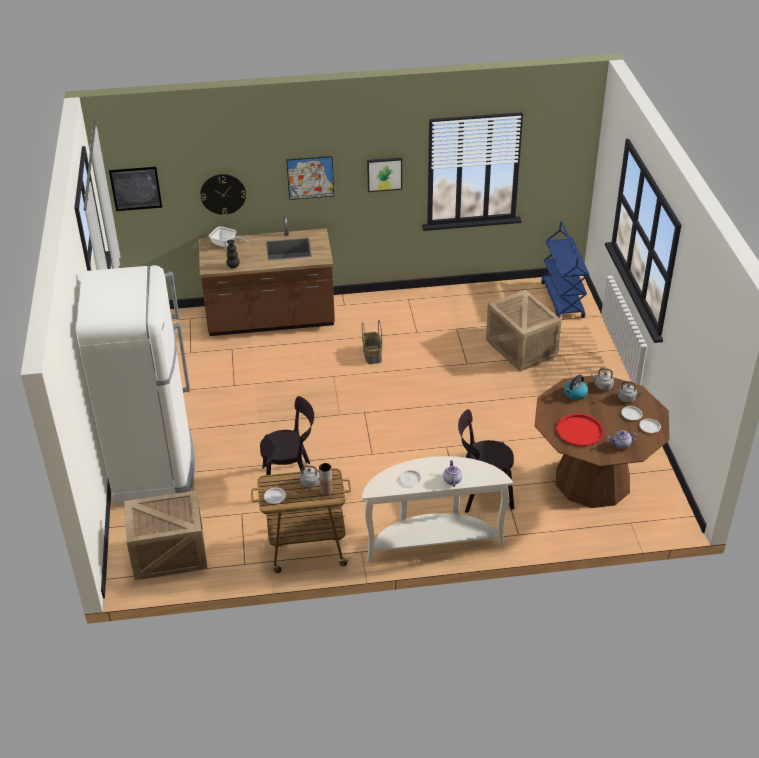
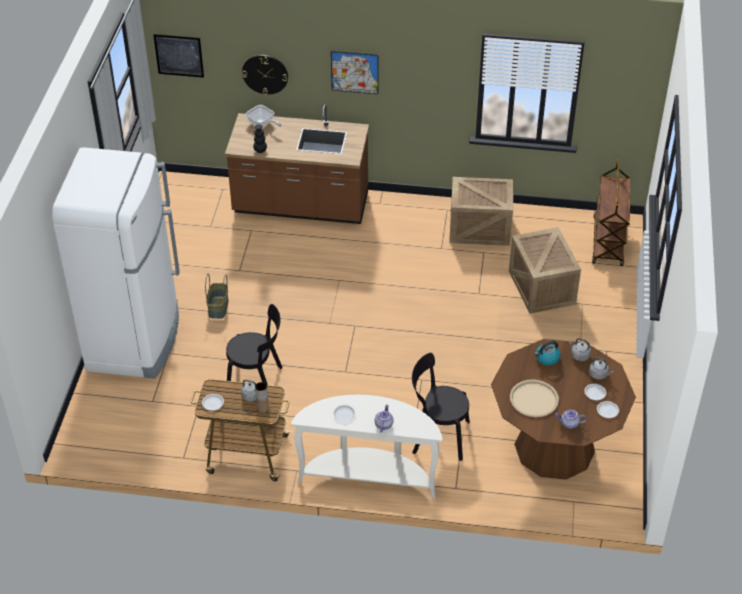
camera: 15 degrees right, 5 degrees up
(170, 553) = (119, 431): crate -> crate (480, 228)
(372, 355) = (387, 265): basket -> basket (219, 308)
(384, 173) = (432, 80): picture -> none
(562, 300) = (608, 242): blue cart -> brown cart
(579, 430) = (534, 399): red tray -> beige tray

